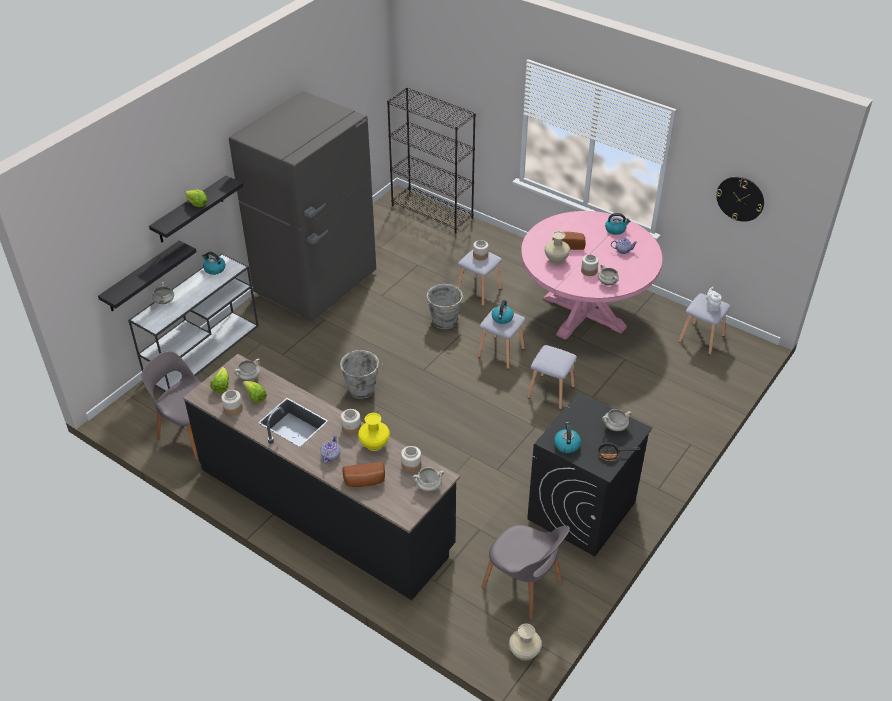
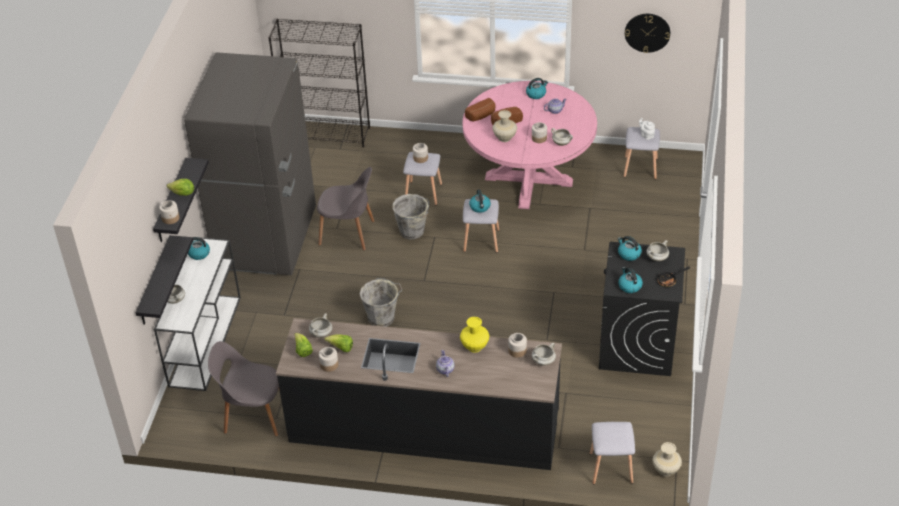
camera: 25 degrees left, 0 degrees up
(351, 428) = (445, 341): jar -> jar (170, 218)
(364, 482) = (489, 378): bread -> bread (482, 116)
(523, 585) = (631, 421): grey chair -> grey chair (348, 233)
(550, 392) = (546, 258): grey stool -> grey stool (610, 468)
(589, 412) = (628, 254): none -> kettle

